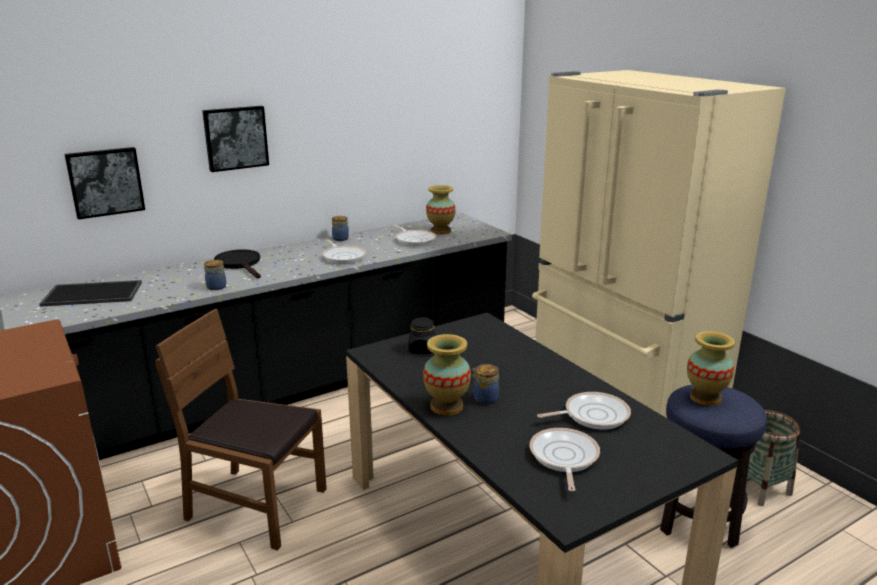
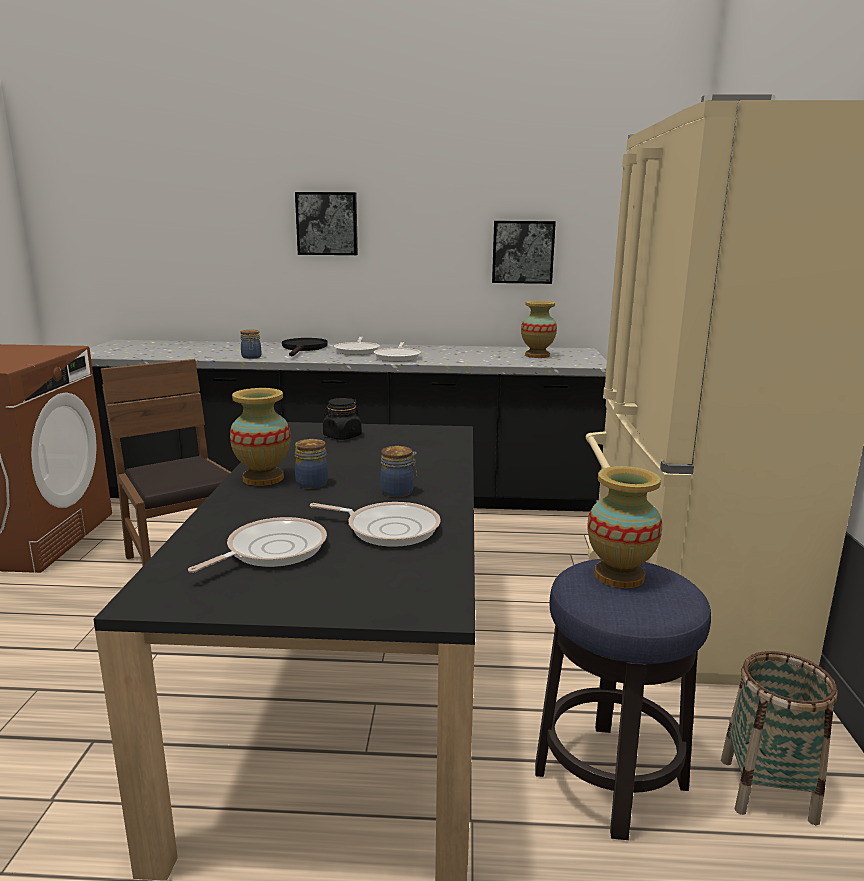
camera: 35 degrees right, 5 degrees down
(94, 293) = (167, 347): tray -> none
(105, 182) = (205, 251): picture -> picture (522, 252)
(341, 238) = (427, 347): jar -> jar (398, 492)
(414, 240) = (494, 357): frying pan -> frying pan (357, 351)

